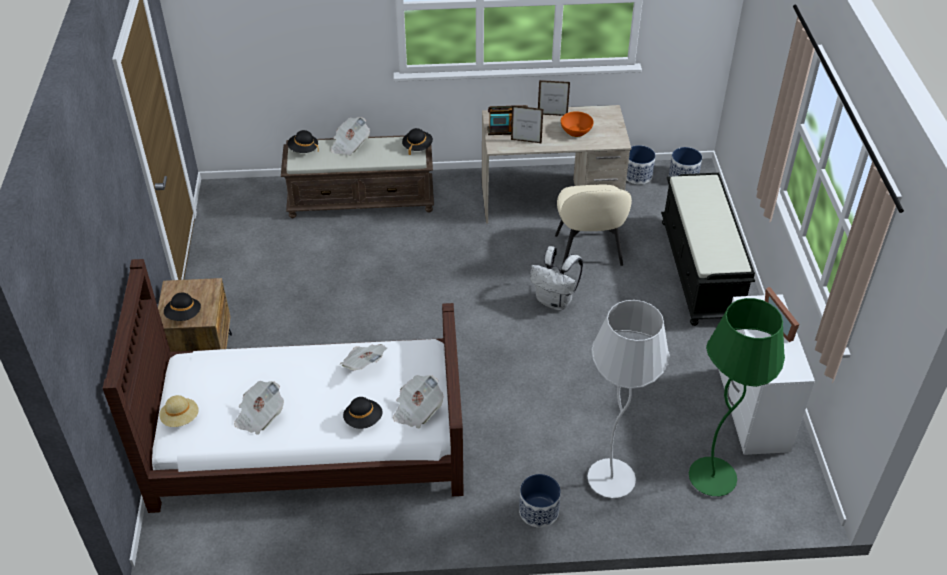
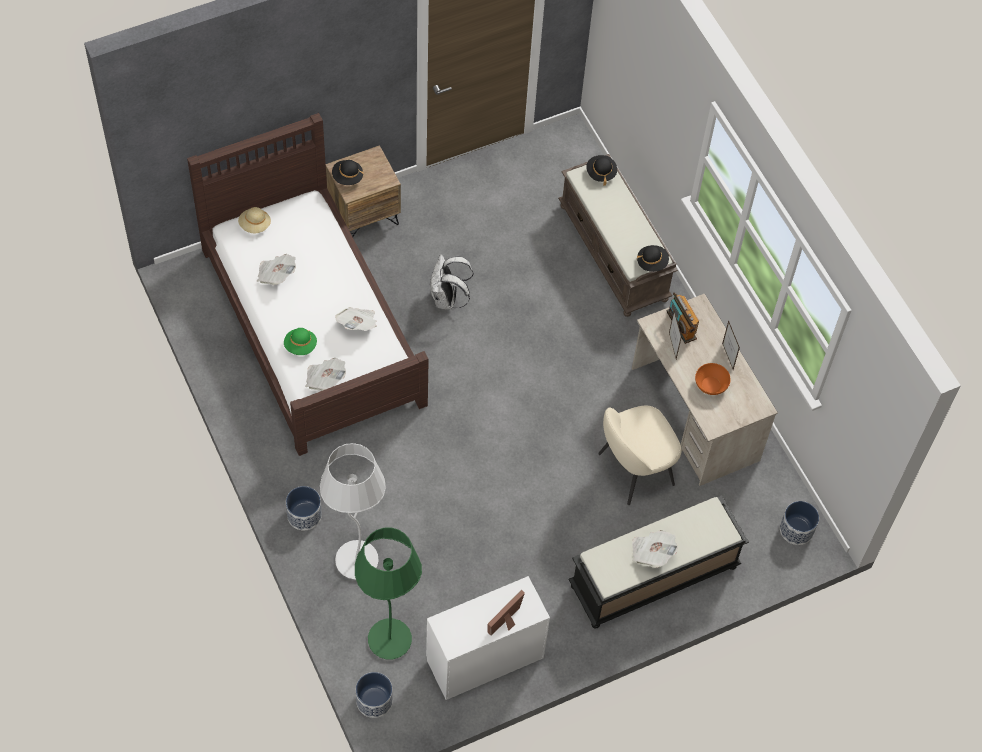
camera: 65 degrees right, 15 degrees up
(350, 145) = (625, 207): newspaper -> newspaper (651, 553)
(363, 420) = (300, 346): black hat -> green hat
(555, 301) = (551, 459): white backpack -> white backpack (447, 299)
(637, 175) = (776, 485): planter -> planter (374, 701)

